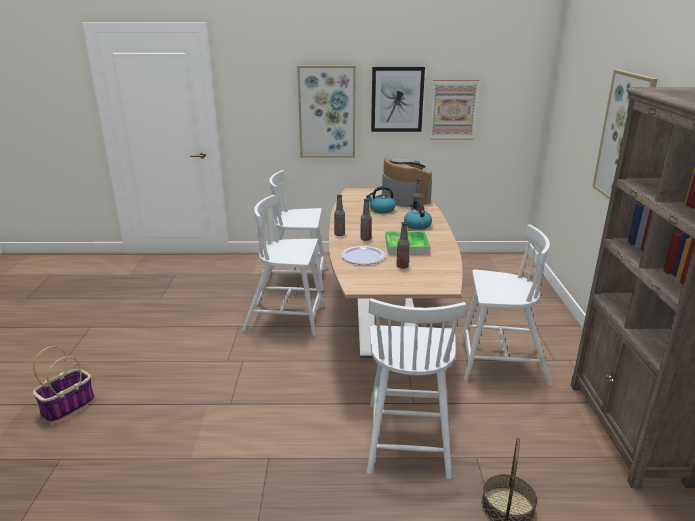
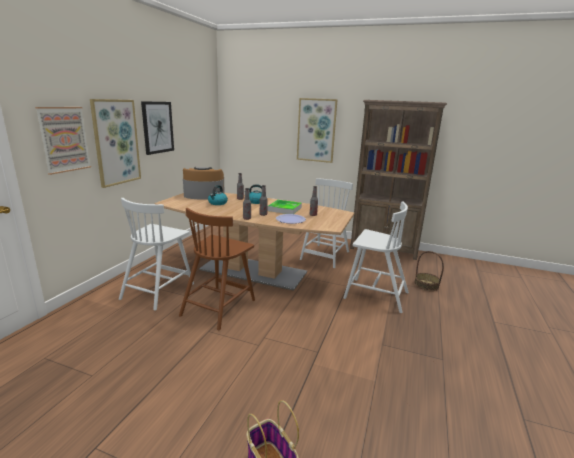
camera: 70 degrees left, 5 degrees down
(286, 319) = (219, 306): white chair -> brown chair
(453, 109) = (185, 132): picture -> picture (64, 139)

